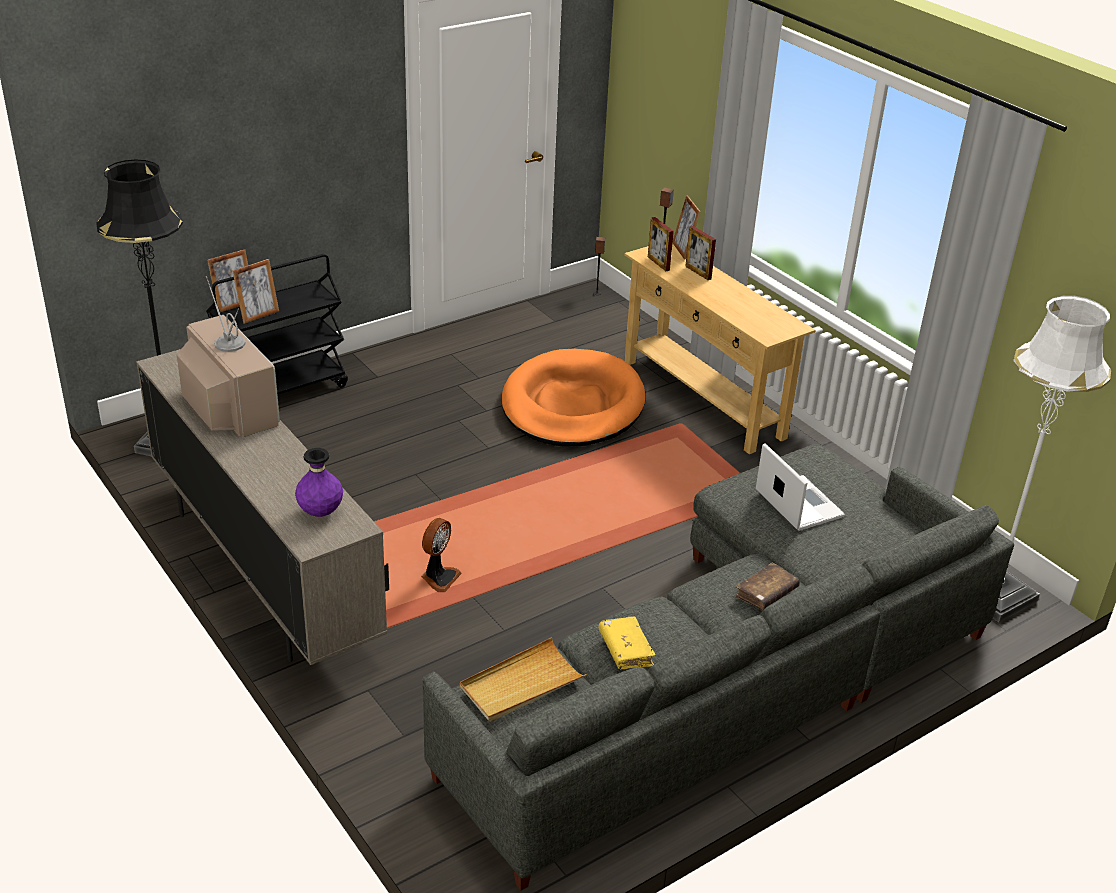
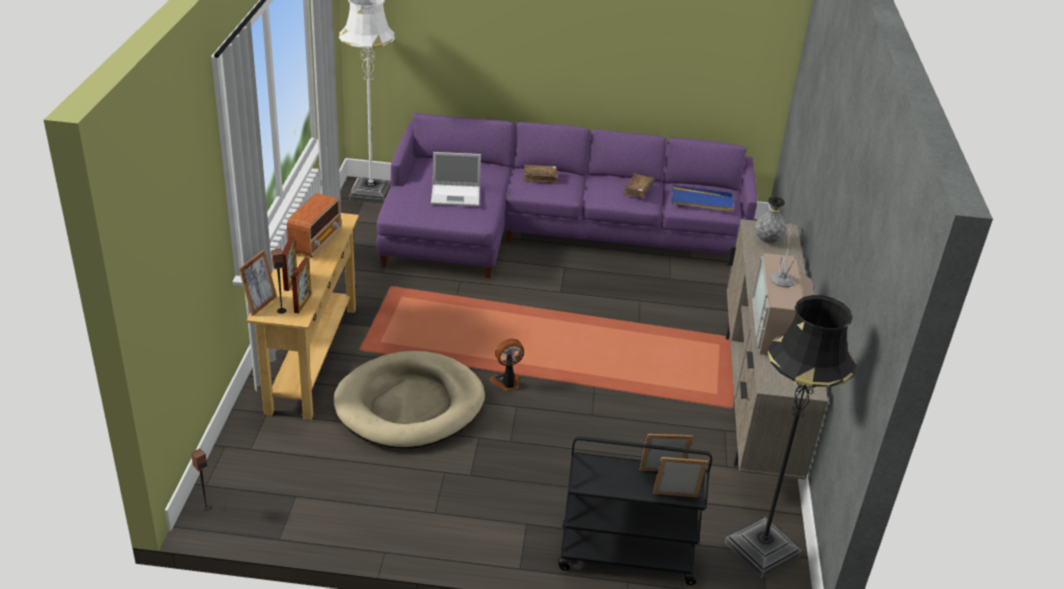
camera: 140 degrees left, 0 degrees up
(320, 512) = (767, 241): purple vase -> grey vase
(439, 578) = (648, 342): fan -> fan (507, 383)
(521, 684) = (702, 201): beige tray -> blue tray
(572, 405) = (410, 405): orange dog bed -> beige dog bed
(625, 649) = (638, 190): yellow book -> brown book
(735, 672) = (547, 231): grey sofa -> purple sofa
(745, 307) = (316, 242): none -> radio
(797, 503) = (456, 195): laptop -> laptop turned 105 degrees counterclockwise

